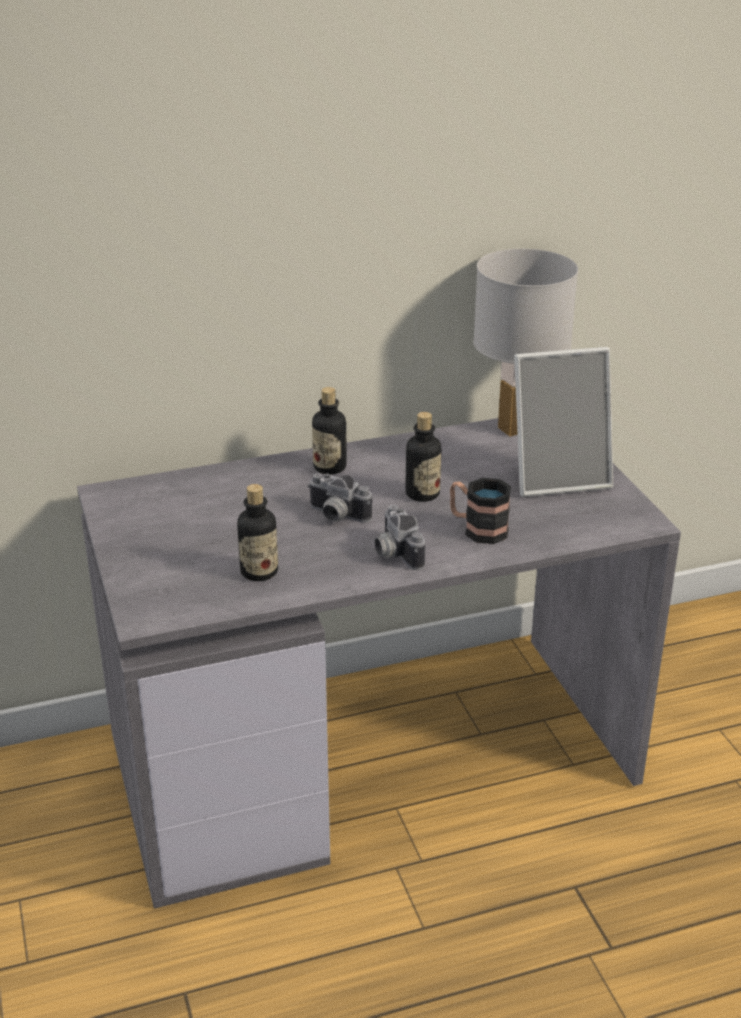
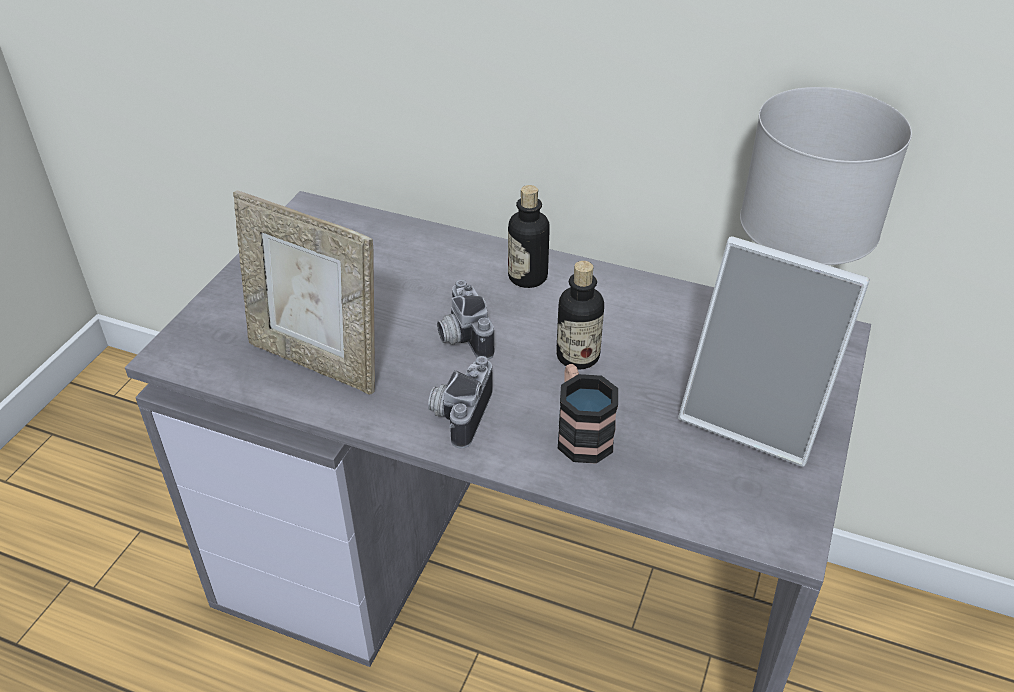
camera: 40 degrees right, 10 degrees up
(259, 572) = (317, 361): bottle -> picture frame

